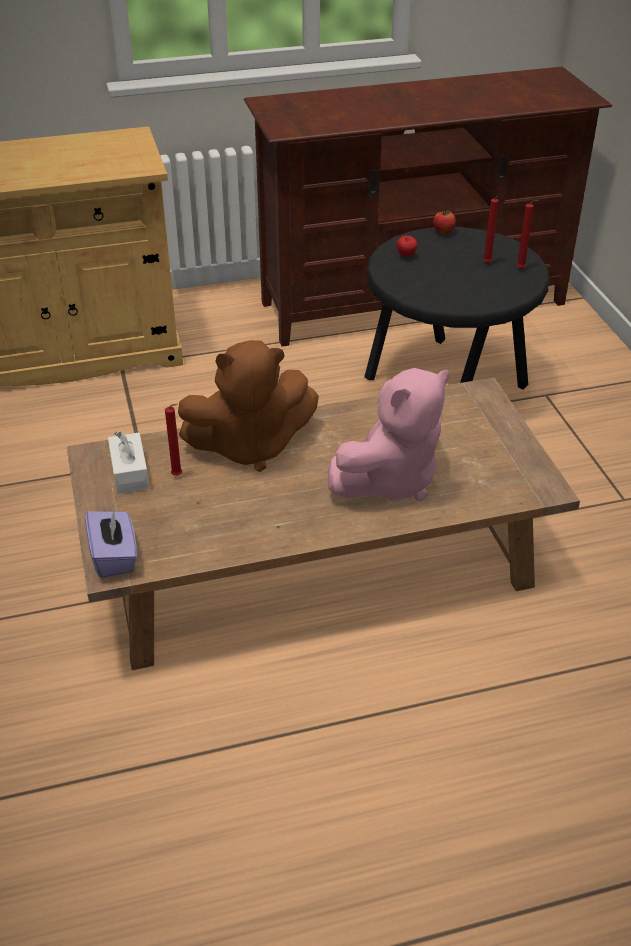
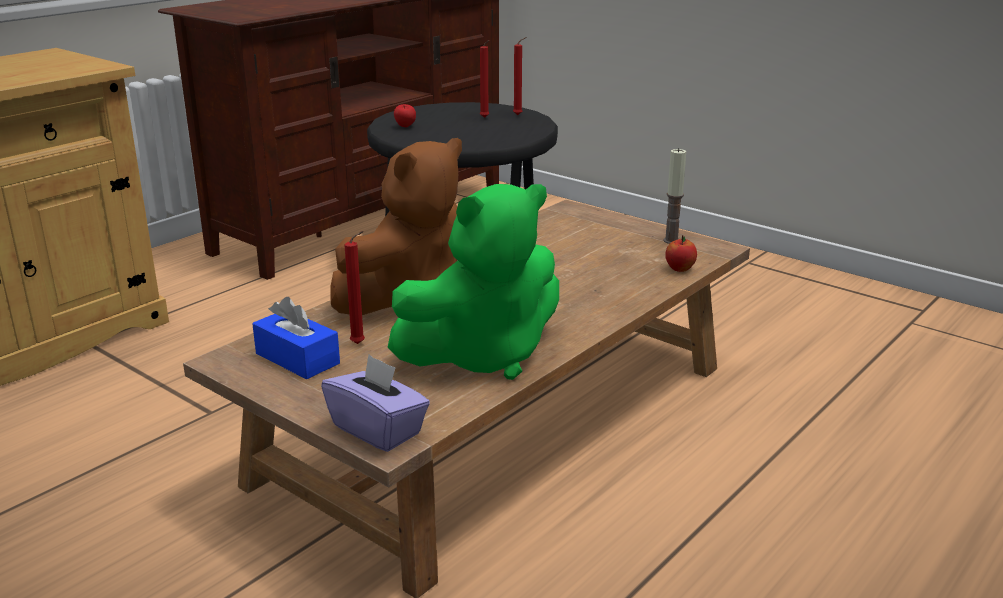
camera: 35 degrees left, 15 degrees down
(129, 472) = (297, 358): white tissue box -> blue tissue box
(241, 523) = (483, 355): none -> green plush toy
(390, 479) = (579, 281): pink plush toy -> none
(443, 232) = (416, 109): apple -> apple (679, 269)
(520, 464) = (671, 241): none -> candle

